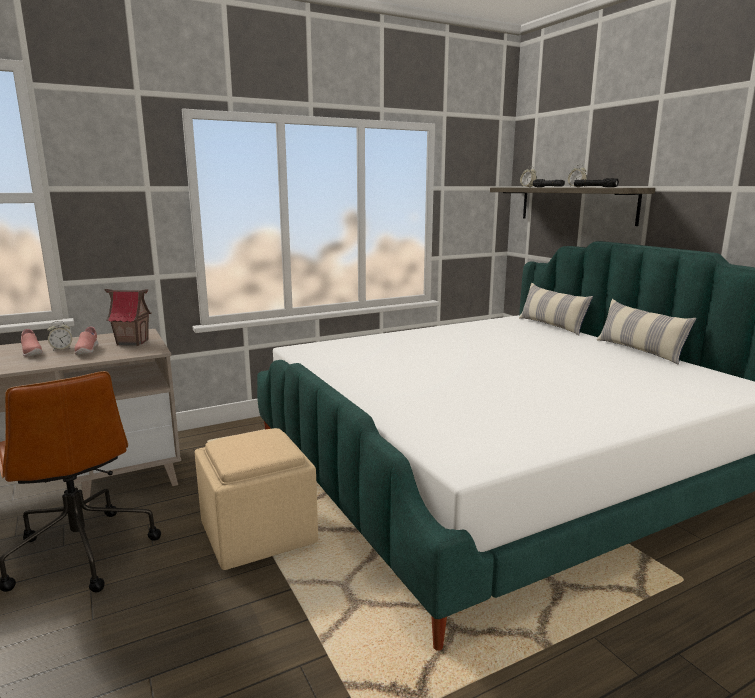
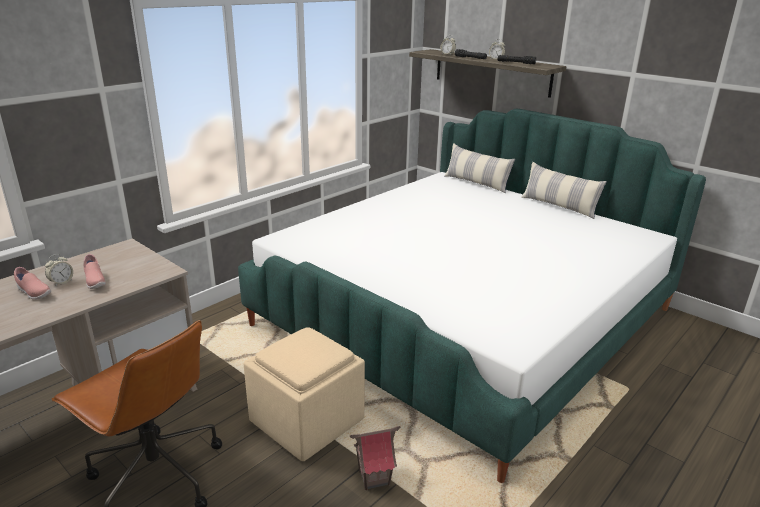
camera: 20 degrees left, 10 degrees up
(132, 342) = (131, 262): toy house -> toy house (374, 477)

